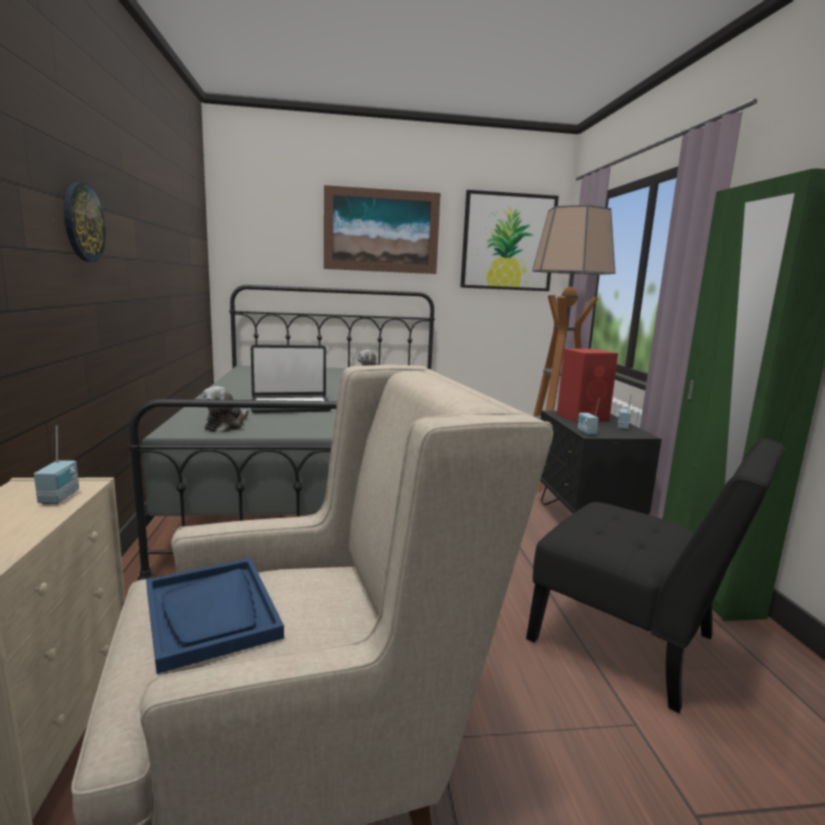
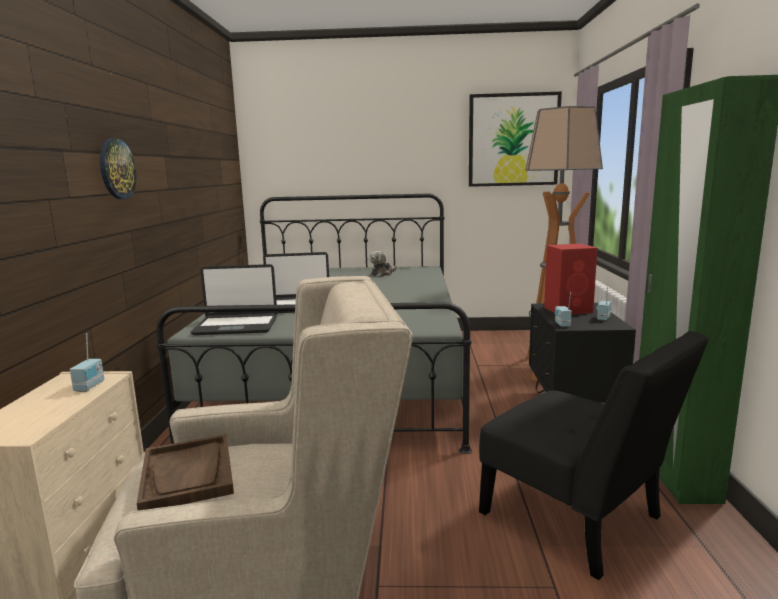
camera: 10 degrees right, 0 degrees up
(211, 613) = (188, 474): blue tray -> brown tray
(226, 426) = (236, 326): plush toy -> laptop
(381, 231) = (391, 139): picture -> none

